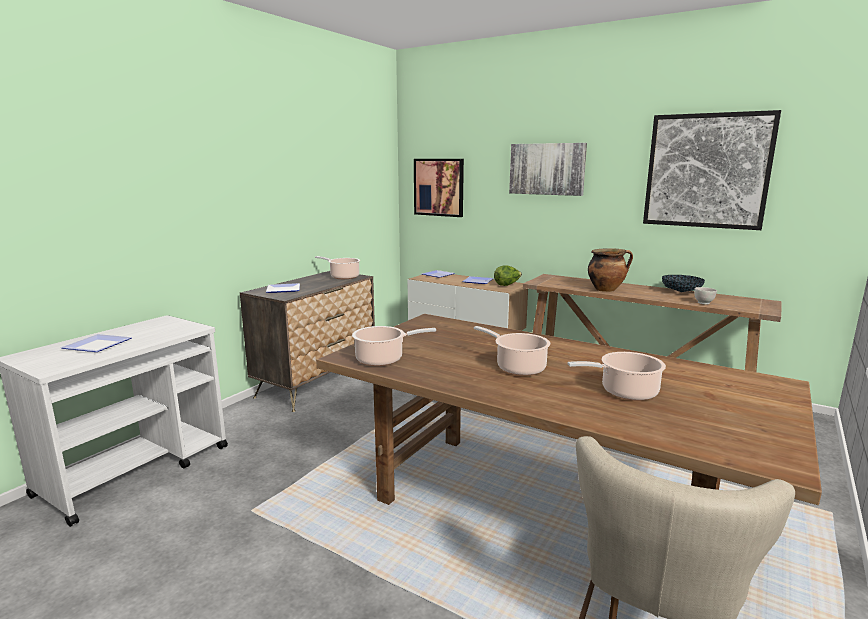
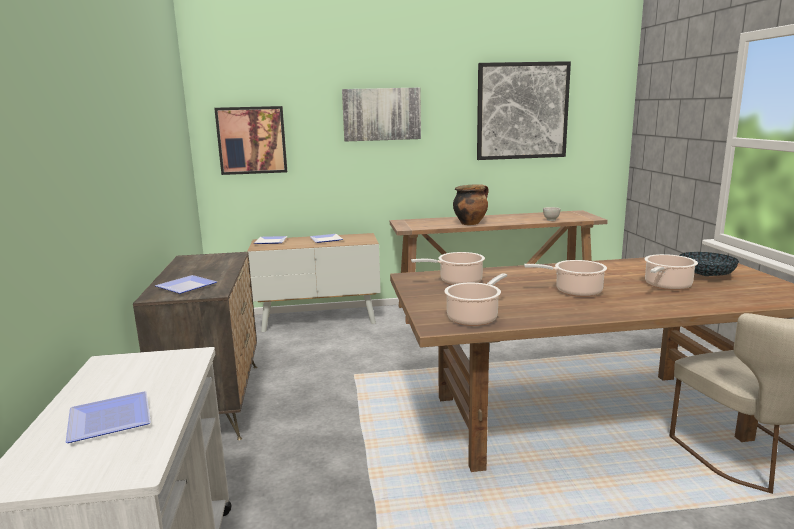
camera: 40 degrees left, 0 degrees up
(343, 277) = (216, 259): cooking pot -> cooking pot (458, 281)
(507, 285) = (360, 237): lettuce -> none
(681, 292) = (518, 215): bowl -> bowl (705, 276)

